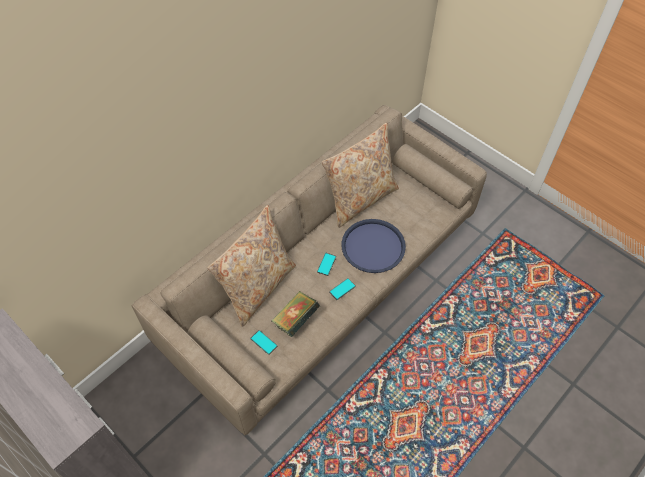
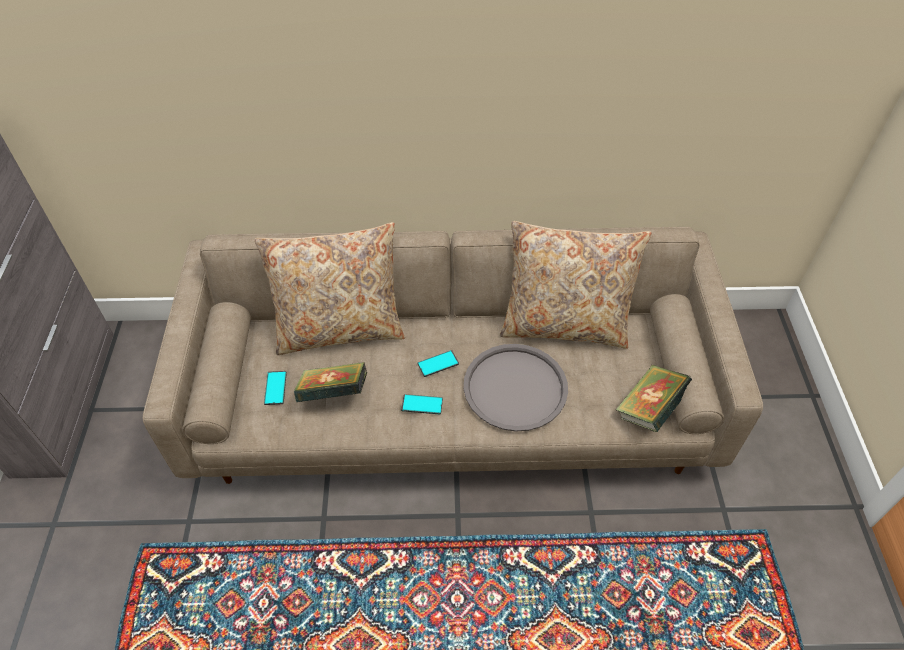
camera: 45 degrees right, 5 degrees down
(373, 246) = (515, 387): blue tray -> grey tray
(436, 210) = (649, 409): none -> book

